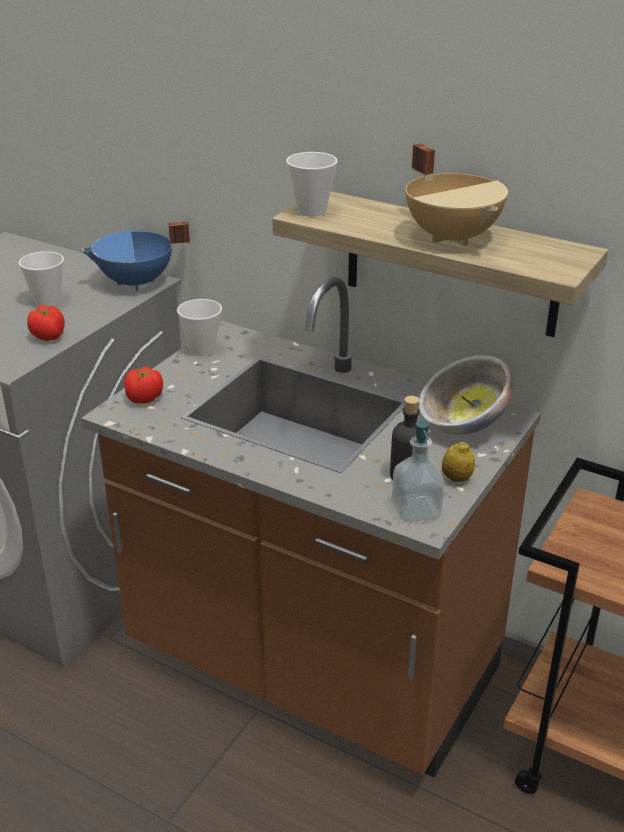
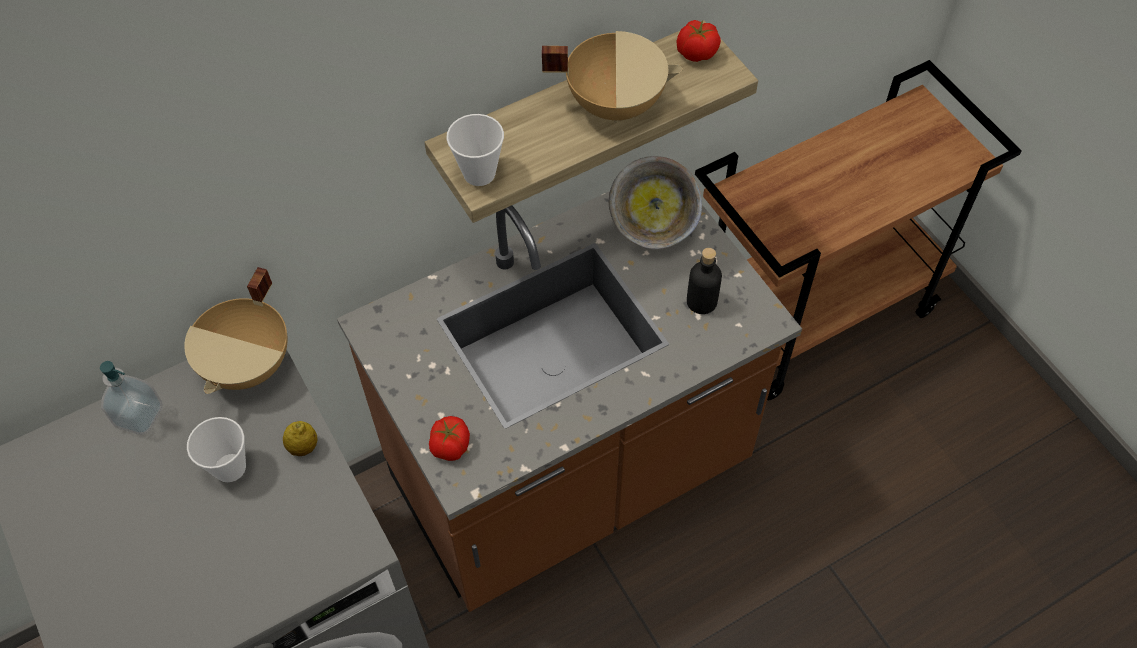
camera: 60 degrees left, 25 degrees up
(49, 336) = (319, 491): tomato -> tomato (696, 53)
(136, 283) = (250, 365): blue cooking pot -> beige cooking pot
(202, 349) = (387, 360): cup -> none
(416, 510) = (749, 319): soap dispenser -> soap dispenser (139, 416)
(456, 479) = (724, 270): lemon -> lemon (303, 447)

